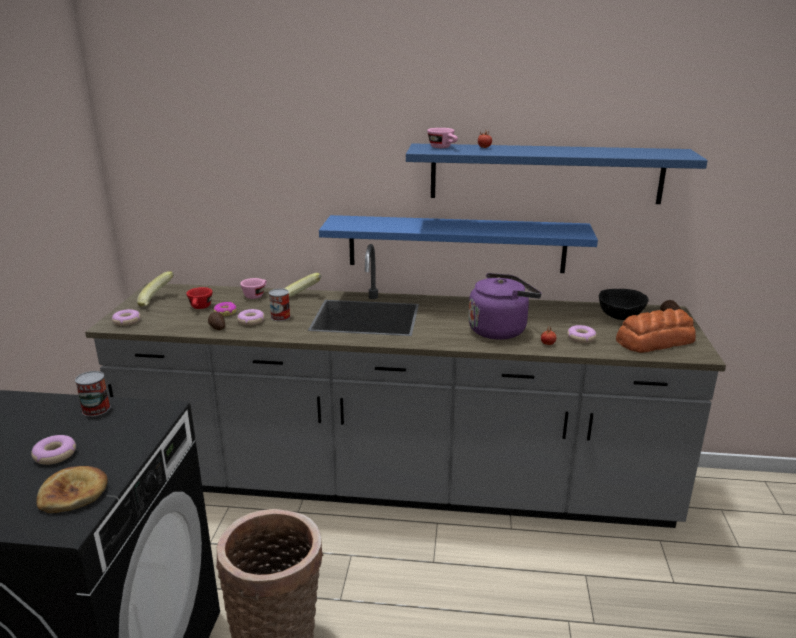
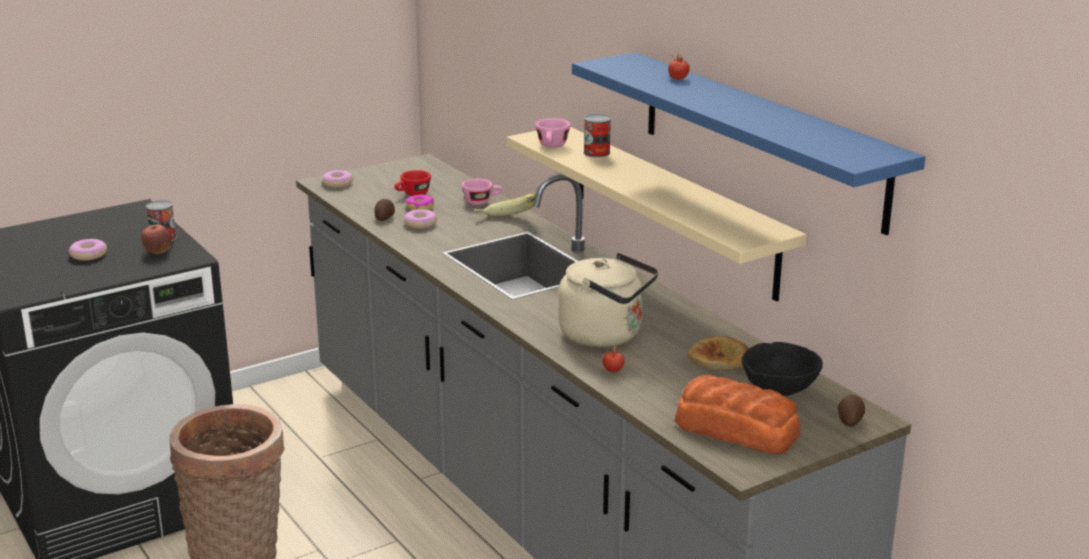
camera: 50 degrees right, 0 degrees up
(73, 493) = (52, 281): bread -> bread (720, 358)
(120, 421) = (157, 252): none -> apple
(158, 302) = (395, 175): banana -> none
(280, 317) = (451, 230): can -> can (596, 153)
(443, 147) = (635, 66): pink cup -> pink cup (552, 146)
(456, 244) = (672, 209): blue shelf -> beige shelf
(500, 330) = (606, 335): purple kettle -> beige kettle
(581, 338) = (664, 384): donut -> none

